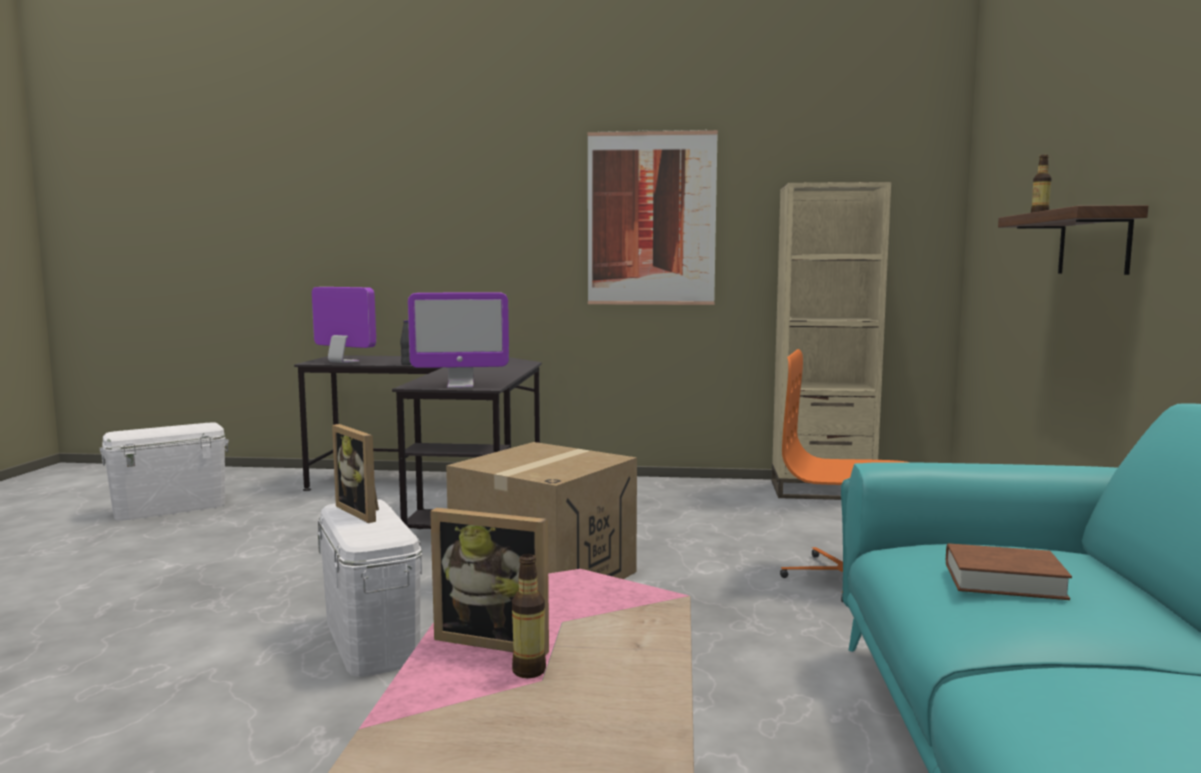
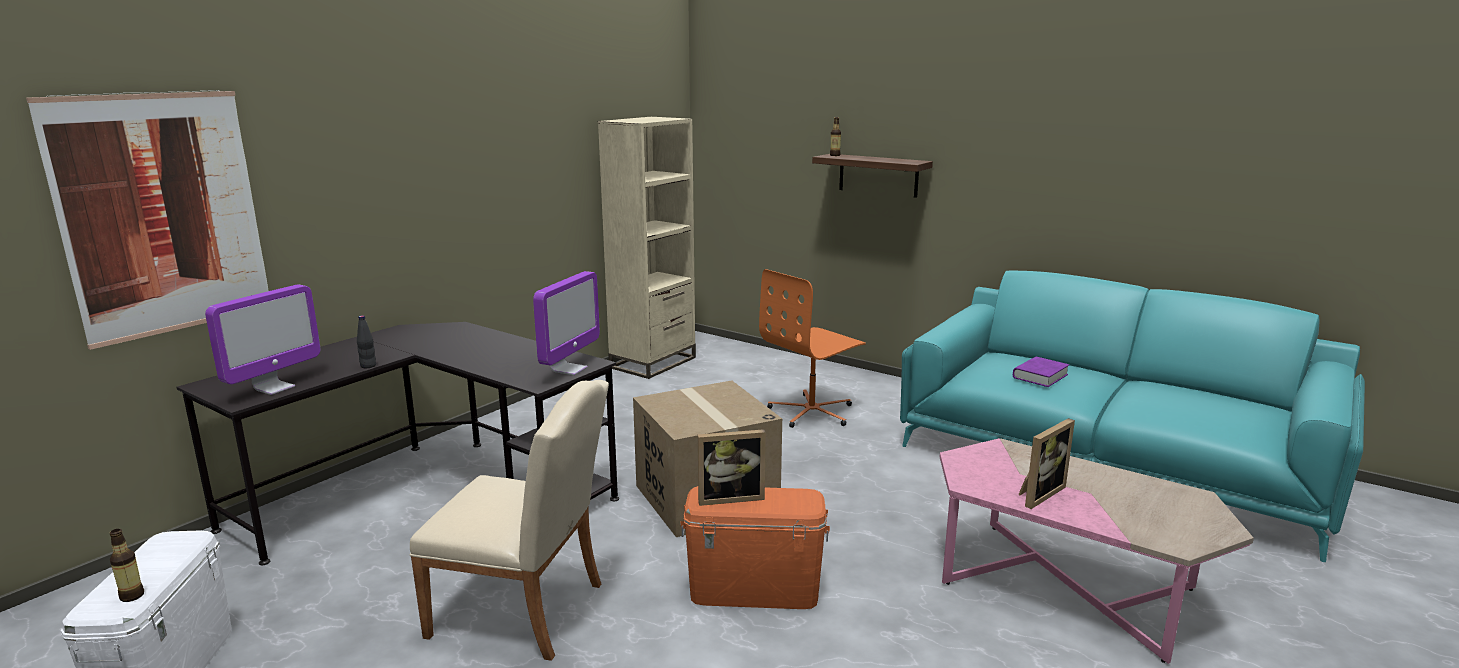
camera: 60 degrees left, 10 degrees up
(280, 566) = (527, 612): none -> beige chair
(343, 362) = (274, 388): monitor -> monitor turned 150 degrees clockwise
(372, 639) = (754, 590): white storage box -> orange storage box
(528, 671) = (1080, 494): bottle -> bottle (132, 596)
(651, 218) = (506, 156): picture -> picture (162, 214)
(1004, 581) = (1040, 376): brown book -> purple book

